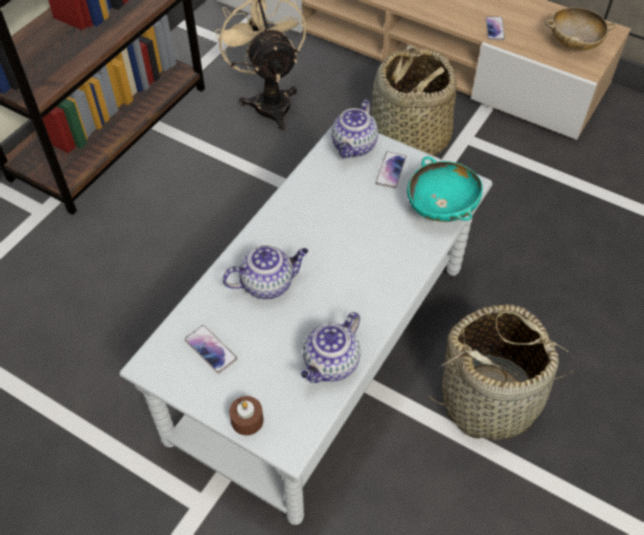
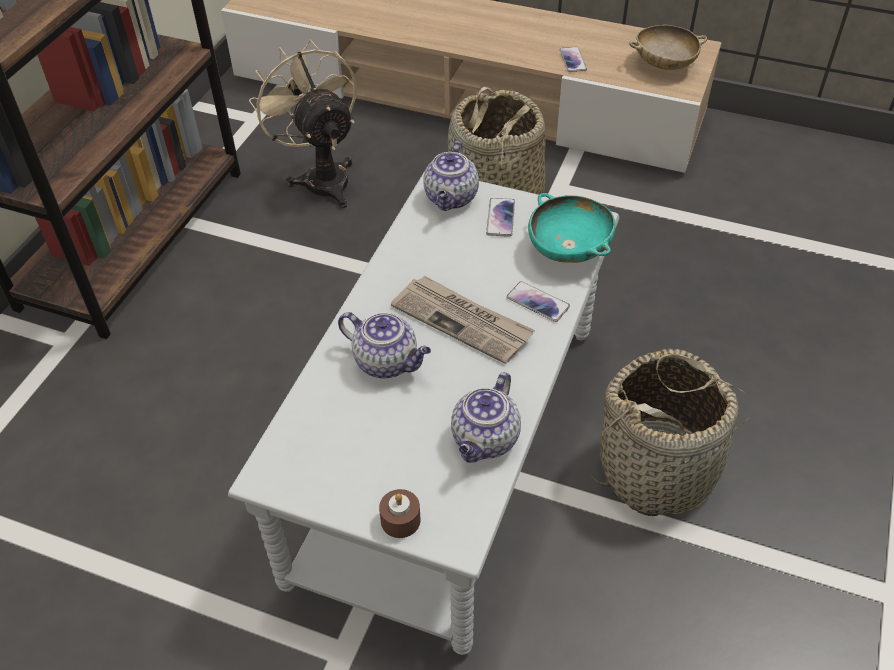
camera: 10 degrees left, 5 degrees down
(211, 349) = (336, 447): phone -> phone (538, 302)
(268, 283) = (387, 362): teapot -> teapot turned 60 degrees clockwise
(337, 257) = (463, 321): none -> newspaper

